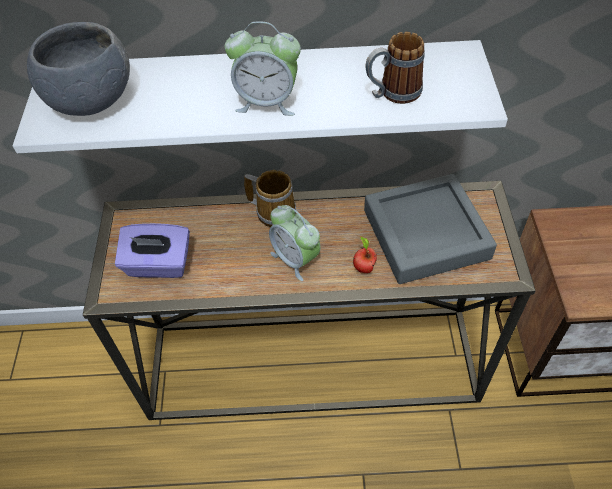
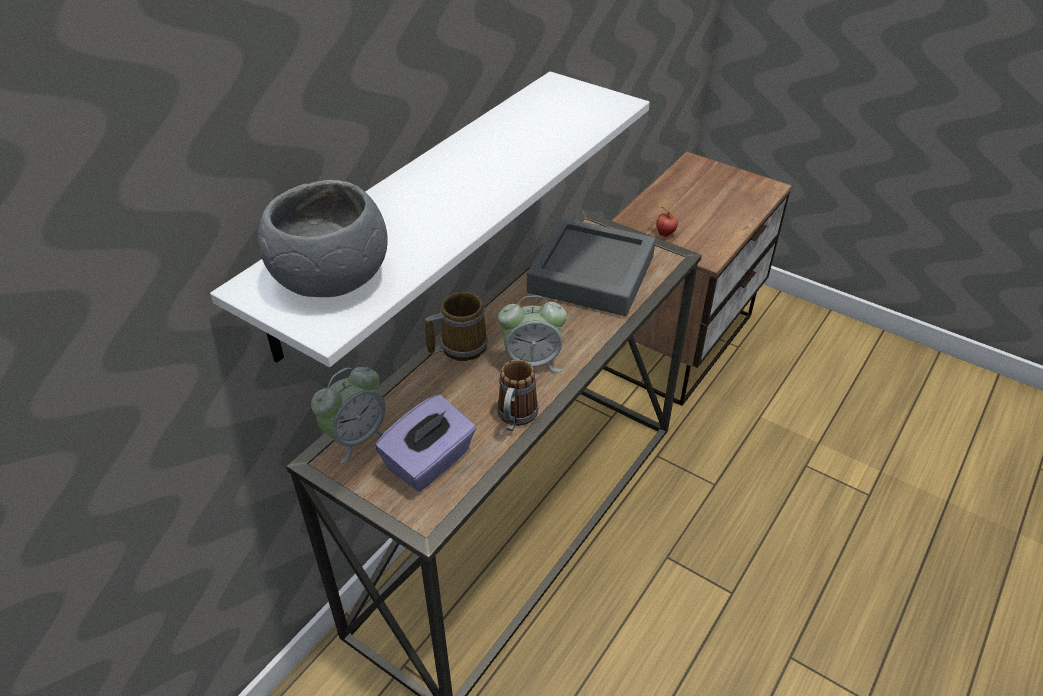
camera: 55 degrees left, 10 degrees down
(267, 102) = (487, 185): alarm clock -> alarm clock (356, 438)
(363, 268) = (587, 327): apple -> apple (664, 234)
(392, 94) = (560, 129): mug -> mug (515, 419)

